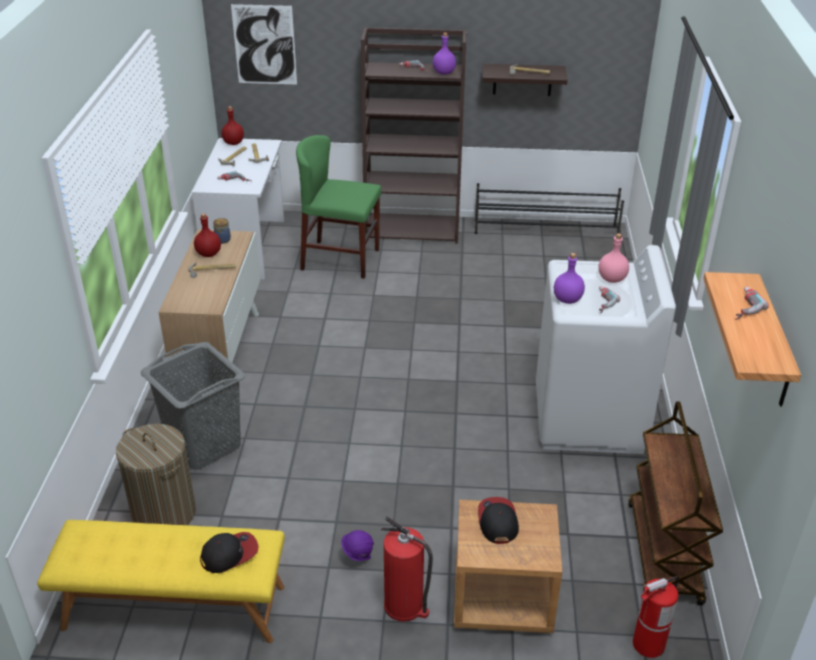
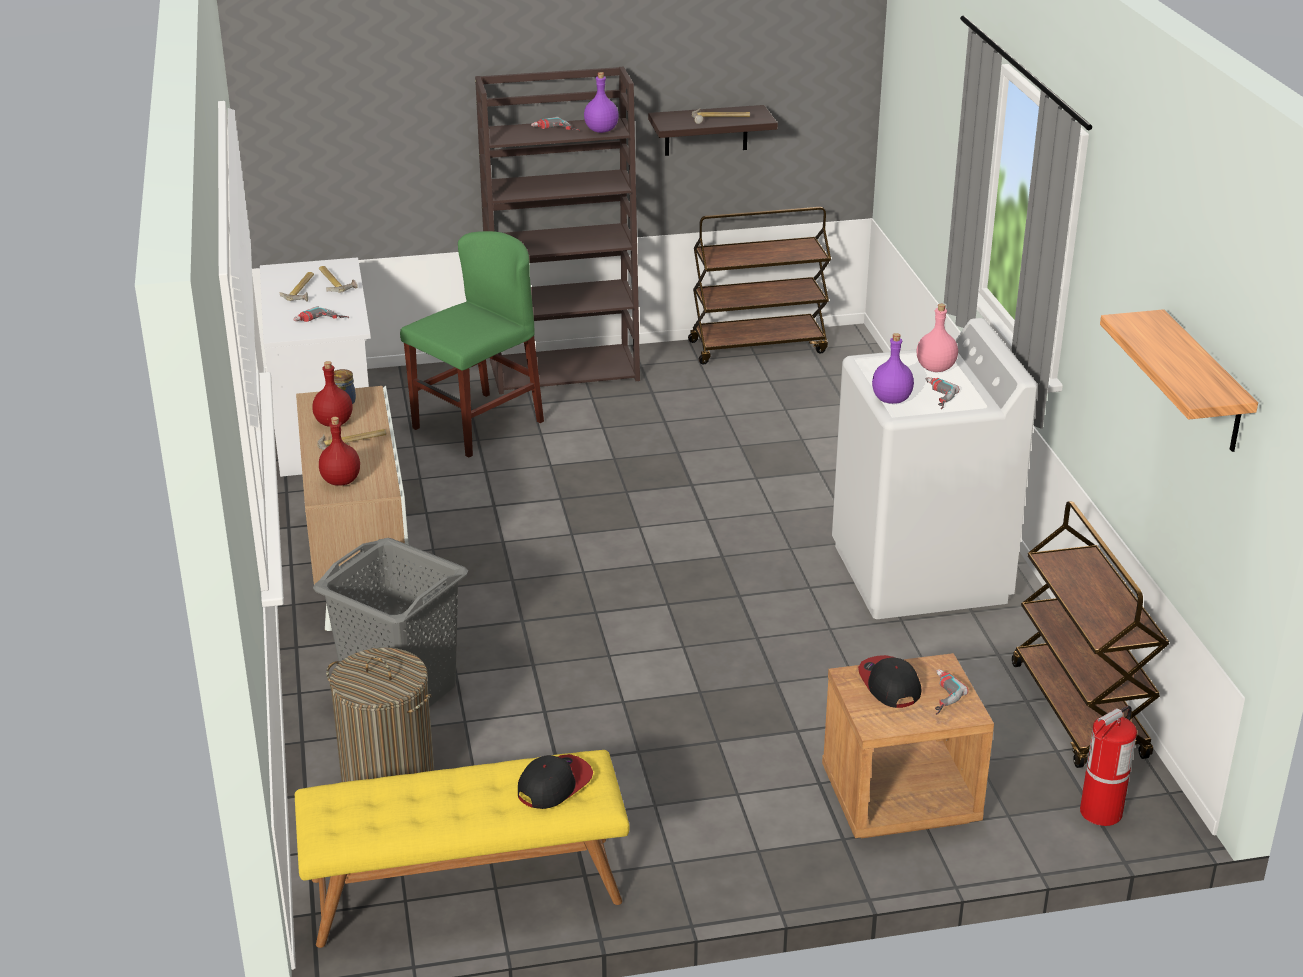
camera: 15 degrees left, 5 degrees down
(234, 143) = (287, 269): red bottle -> red bottle (341, 480)
(264, 45) = (323, 117): picture -> none
(340, 259) = (477, 425): green chair -> green chair turned 135 degrees clockwise
(357, 557) = (687, 786): purple hard hat -> none
(405, 606) = (778, 829): fire extinguisher -> none
(546, 229) = (758, 346): black shoe rack -> brown cart
(741, 306) = (1160, 344): power drill -> power drill (938, 695)

